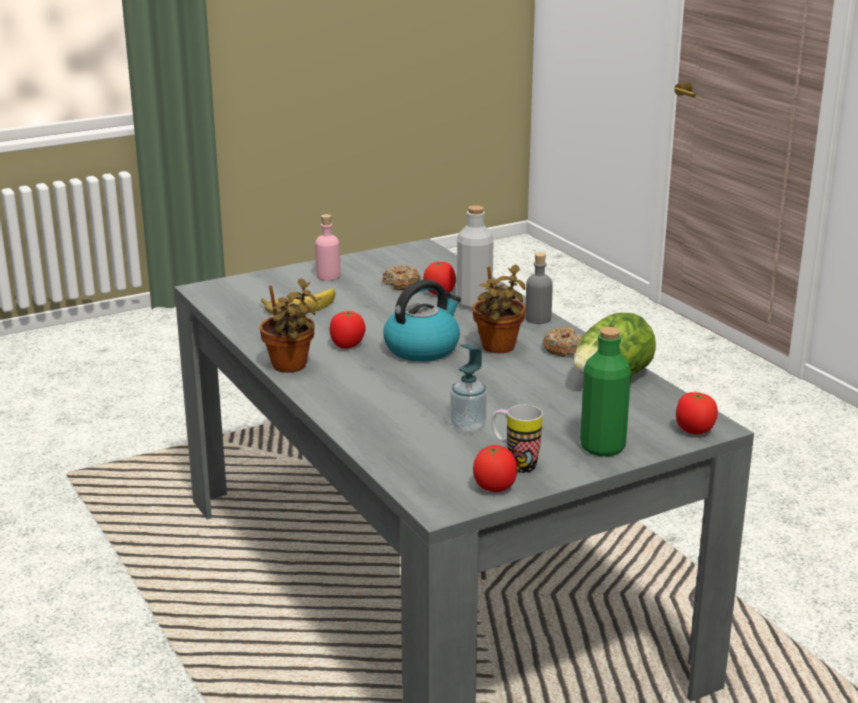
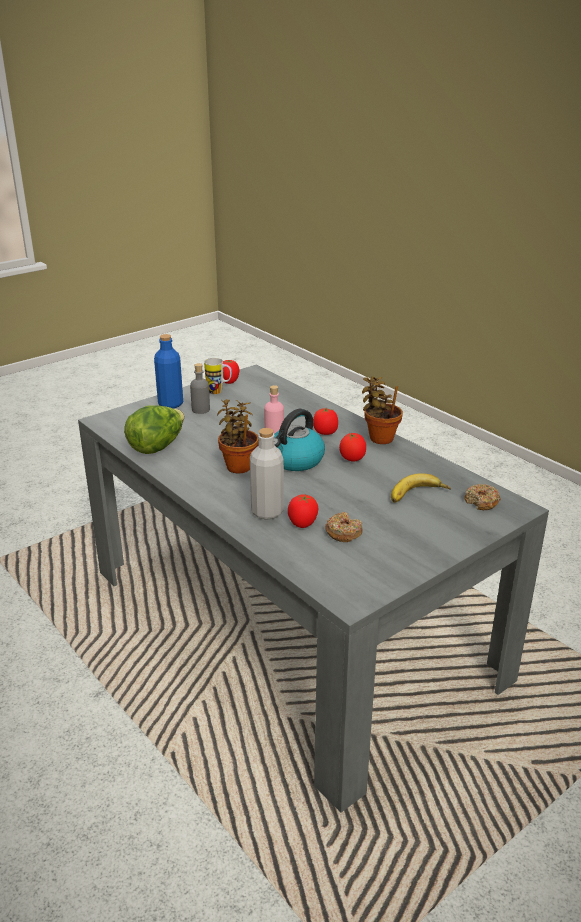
camera: 170 degrees right, 5 degrees up
(328, 276) = (420, 537): pink bottle -> pink bottle (274, 434)
(468, 427) = (248, 408): soap dispenser -> none
(538, 319) = (209, 499): grey bottle -> grey bottle (201, 410)
(563, 349) = (189, 469): donut -> donut (481, 502)
(602, 447) = (170, 404): green bottle -> blue bottle
(694, 431) = (114, 417): tomato -> tomato (325, 432)

